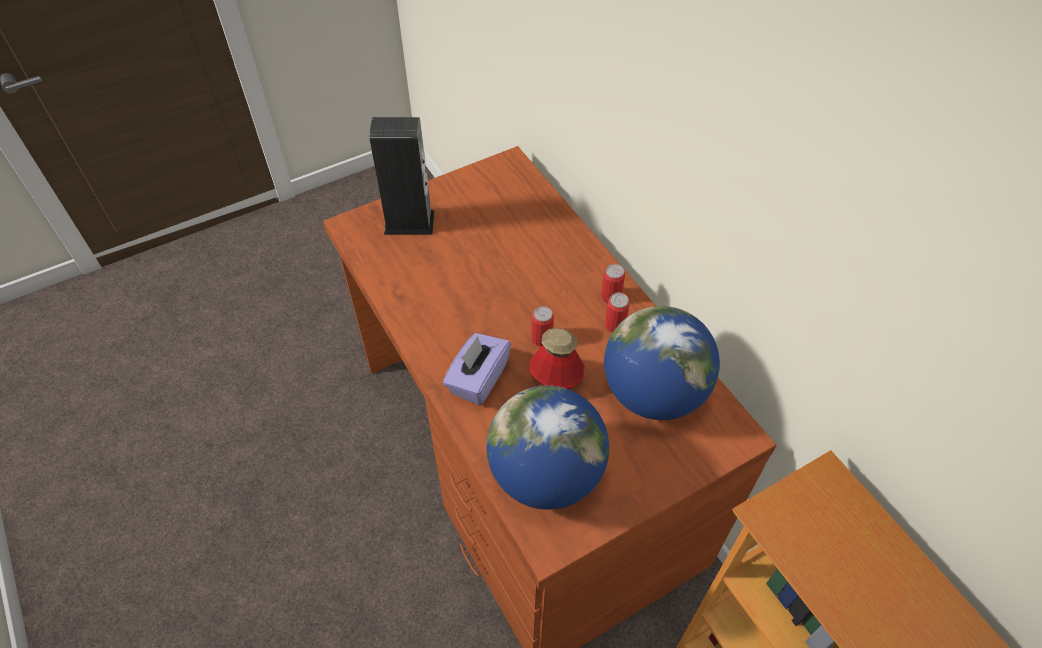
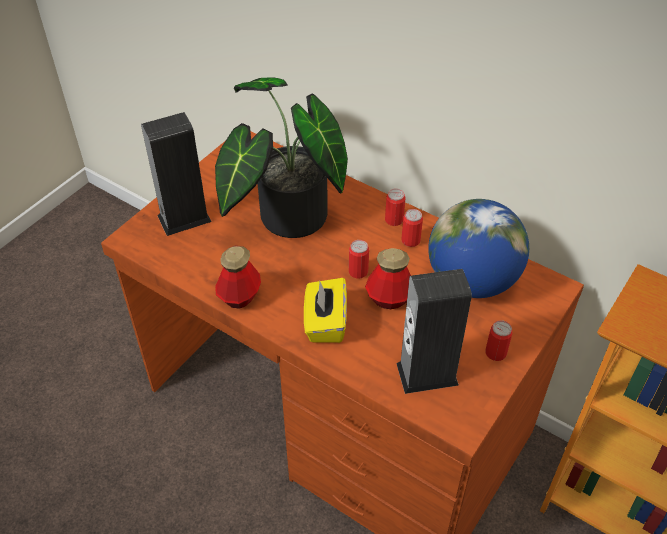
camera: 25 degrees left, 5 degrees down
(413, 321) = (239, 297): none -> bottle
(478, 379) = (325, 323): purple tissue box -> yellow tissue box
(504, 255) = (285, 217): none -> potted plant
(546, 474) = (427, 374): globe -> speaker
(631, 481) = (496, 353): none -> can

